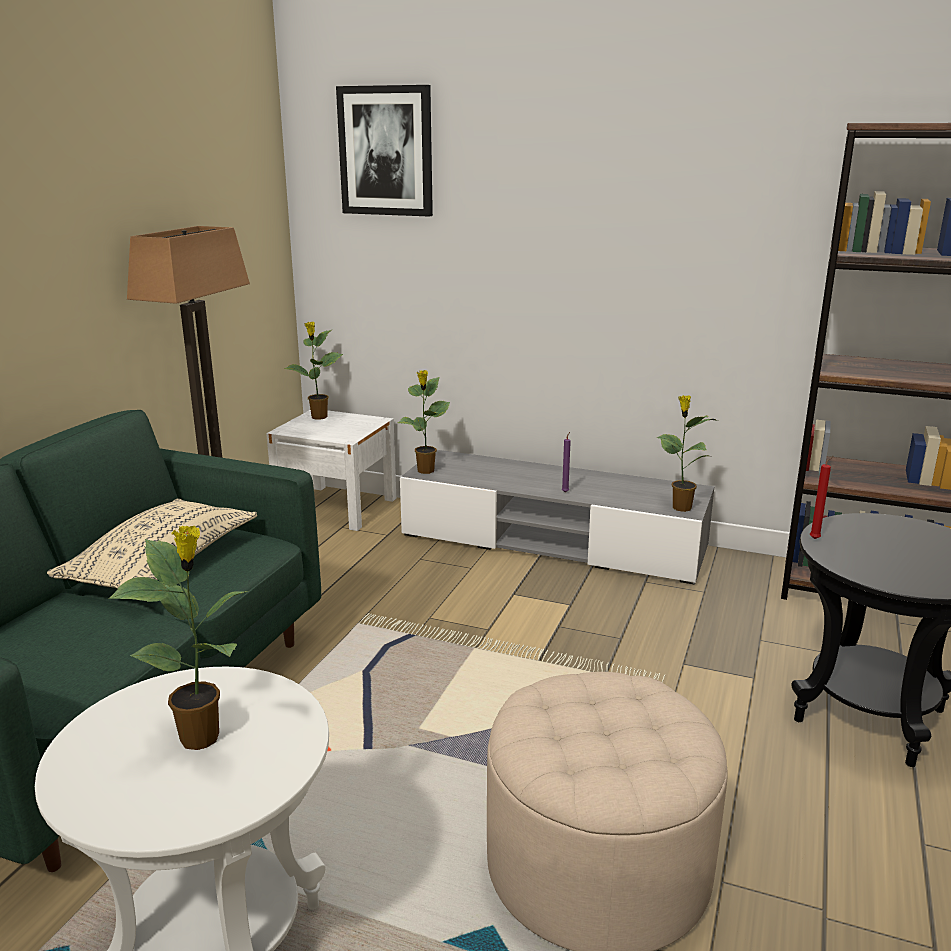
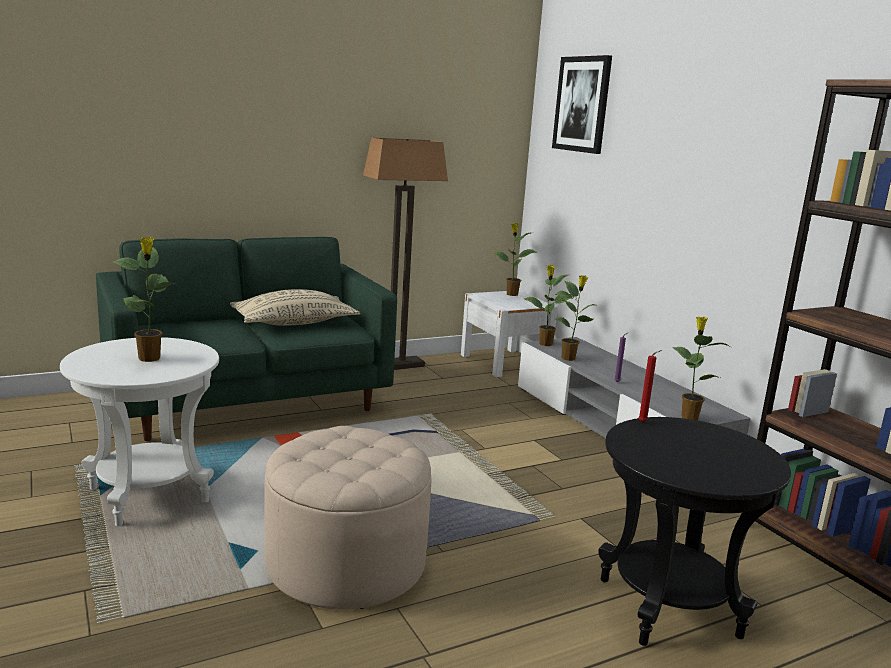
camera: 40 degrees right, 5 degrees down
(478, 480) = (569, 358): none -> potted plant

